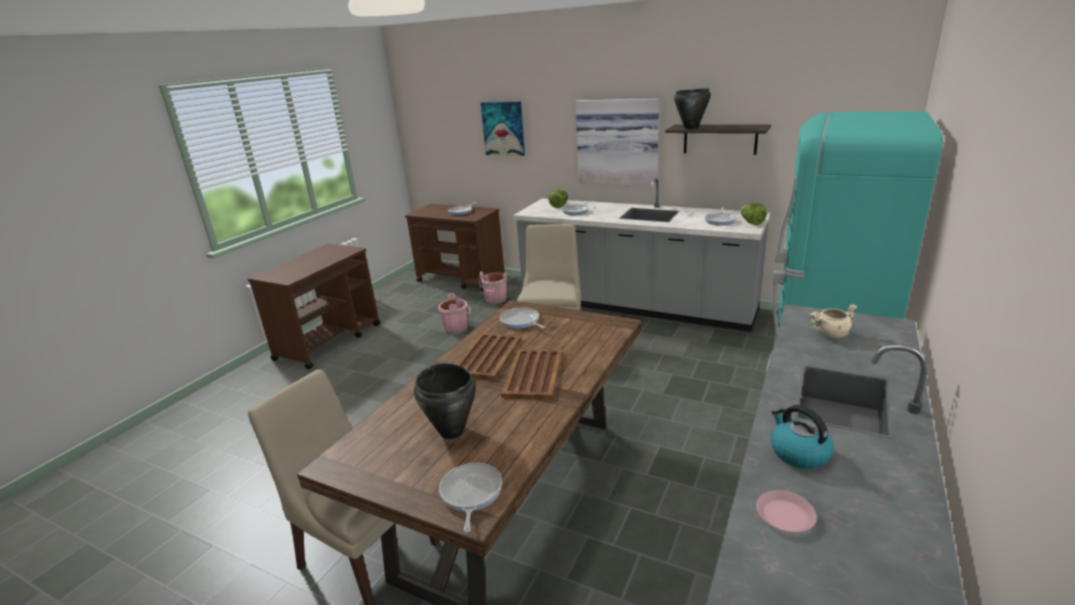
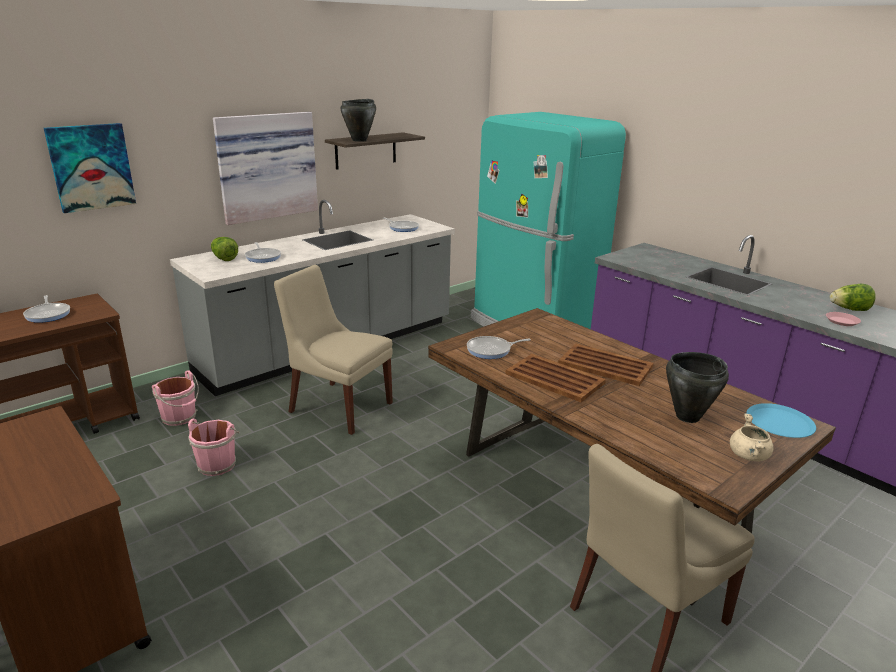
camera: 70 degrees left, 0 degrees up
(470, 494) = (780, 422): frying pan -> blue plate
(751, 222) = (424, 223): lettuce -> lettuce (849, 309)
(798, 453) = (784, 304): kettle -> none
(830, 334) = (650, 261): beige cooking pot -> beige cooking pot (749, 456)

